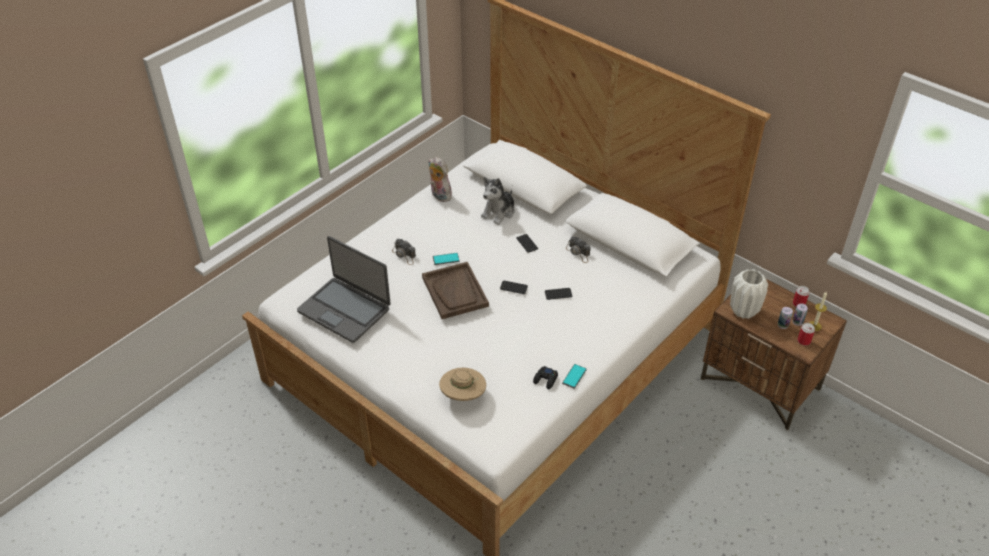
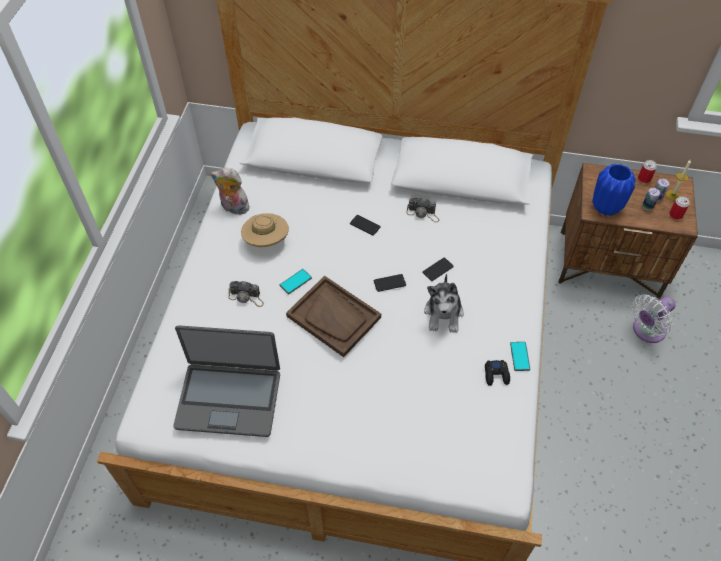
camera: 30 degrees left, 10 degrees up
(463, 395) = (430, 438): beige hat -> beige hat (266, 241)
(499, 212) = (311, 201): plush toy -> plush toy (444, 313)
(743, 311) = (605, 207): white vase -> blue vase
(753, 448) = (646, 331): none -> white fan

